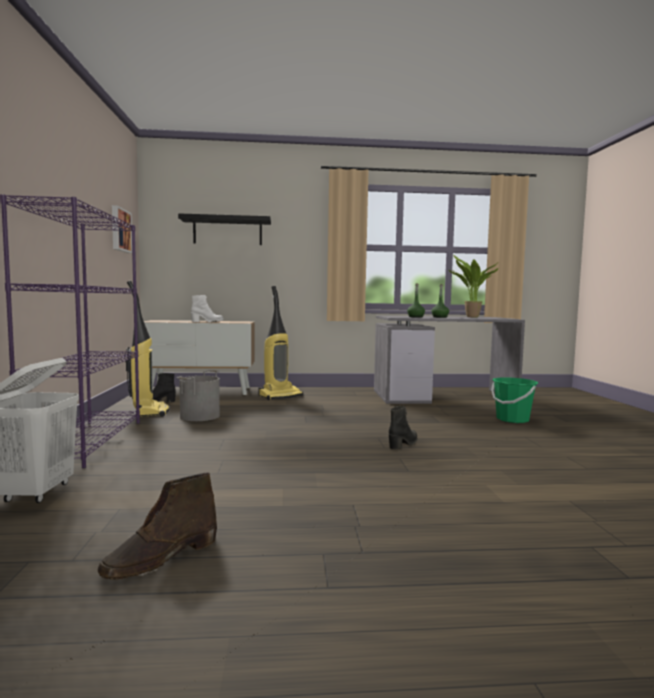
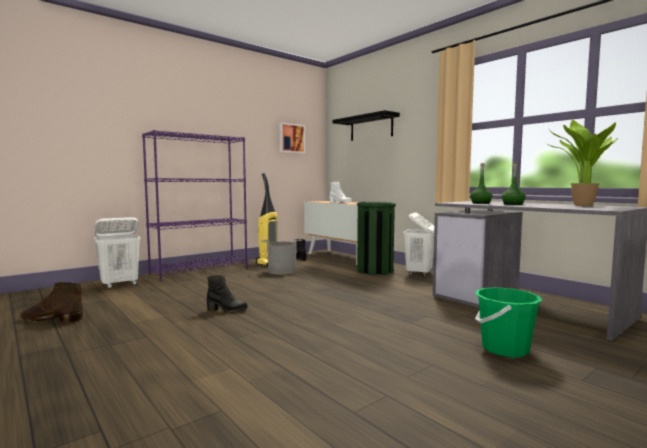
camera: 55 degrees right, 0 degrees up
(280, 396) = (375, 270): vacuum cleaner -> green trash can
(319, 391) = (419, 274): none -> white laundry basket
(403, 444) = (307, 324): black boot -> black boot (227, 310)

